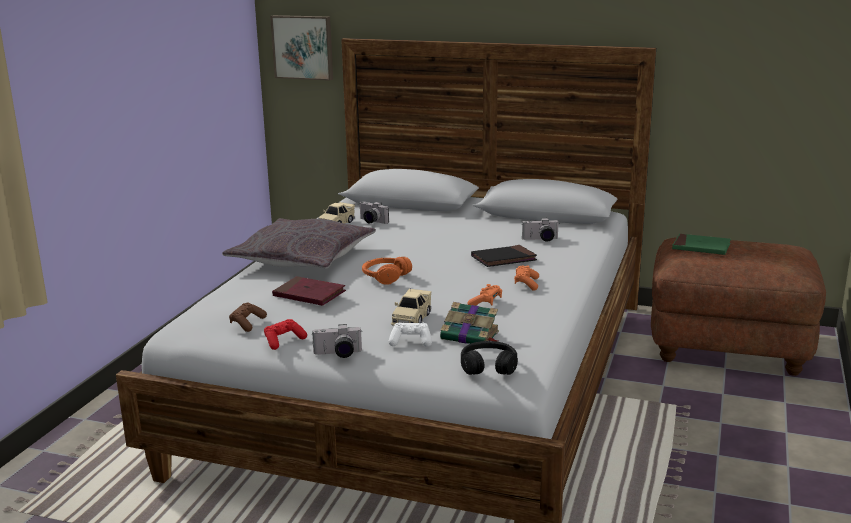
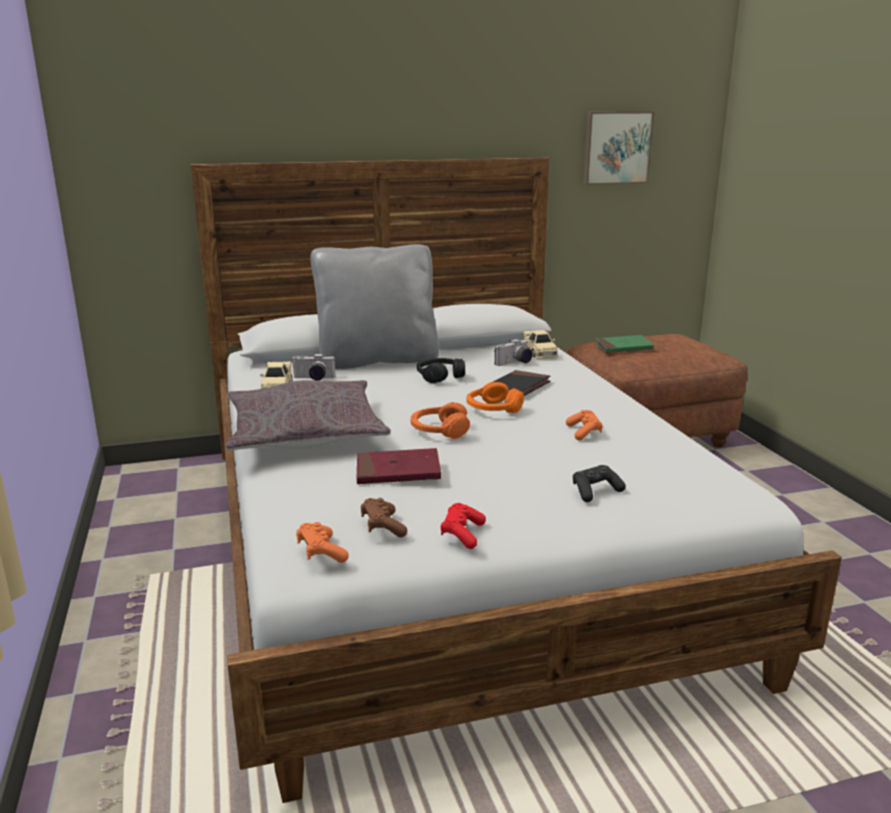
camera: 35 degrees left, 0 degrees up
(303, 47) = (128, 179): picture -> picture (616, 147)
(338, 354) = (549, 530): camera -> none
(410, 342) = (595, 492): white game controller -> black game controller
(411, 318) = (547, 467): beige toy car -> beige toy car (540, 353)
(439, 216) = (377, 360): none -> grey pillow
(452, 271) = (493, 409): none -> orange headphones
(471, 336) = (636, 468): book -> none
(488, 366) = (709, 494): black headphones -> black headphones (440, 377)
(526, 284) = (583, 405): orange game controller -> orange game controller (321, 552)

